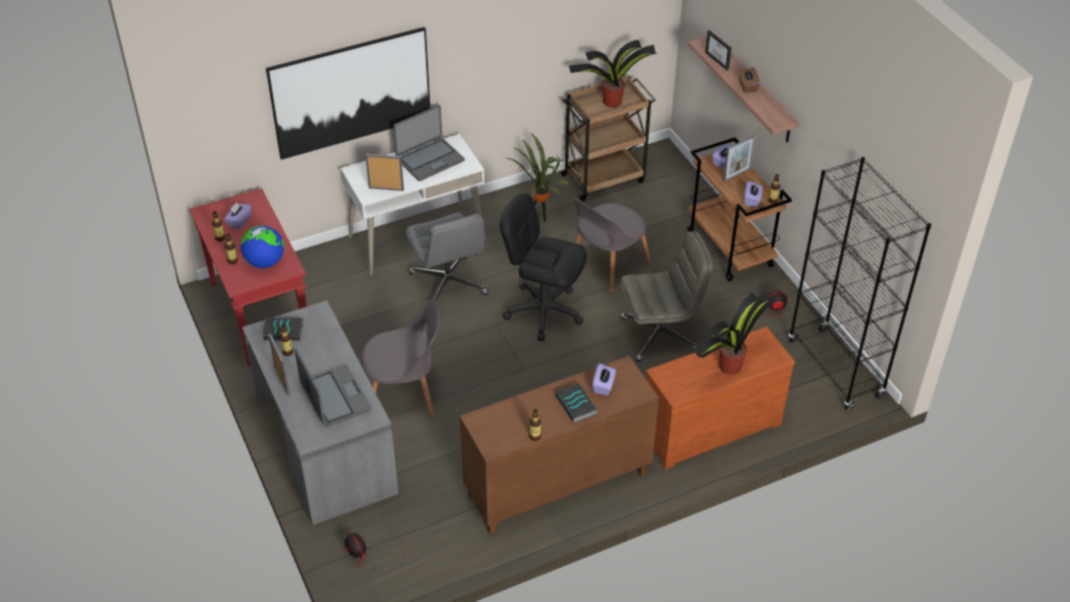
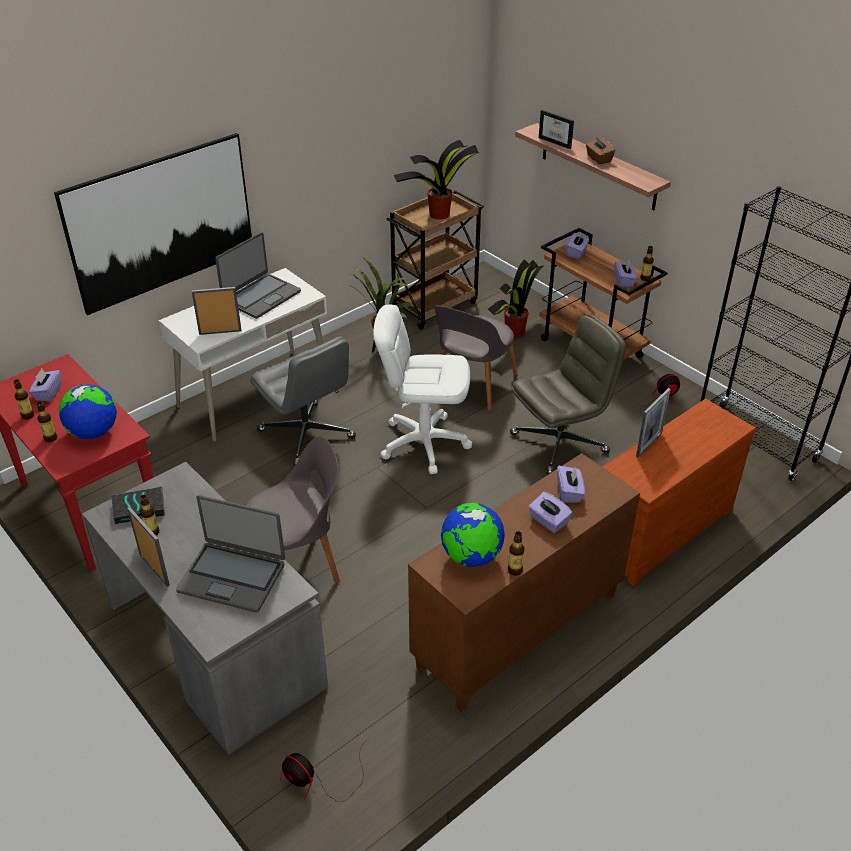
camera: 15 degrees left, 5 degrees down
(334, 397) = (232, 576): laptop -> laptop turned 150 degrees clockwise
(507, 420) = (471, 556): none -> globe
(543, 311) = (424, 443): black office chair -> white office chair
(577, 405) = (548, 521): book -> purple tissue box
(729, 367) = (689, 447): potted plant -> potted plant (514, 332)
(737, 175) = (596, 261): picture frame -> picture frame (649, 445)

